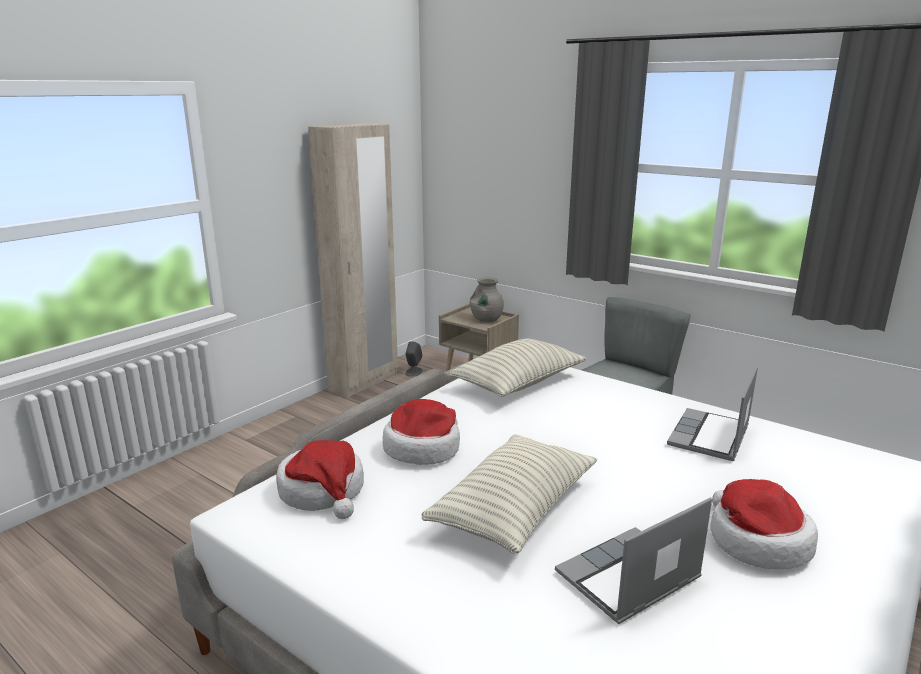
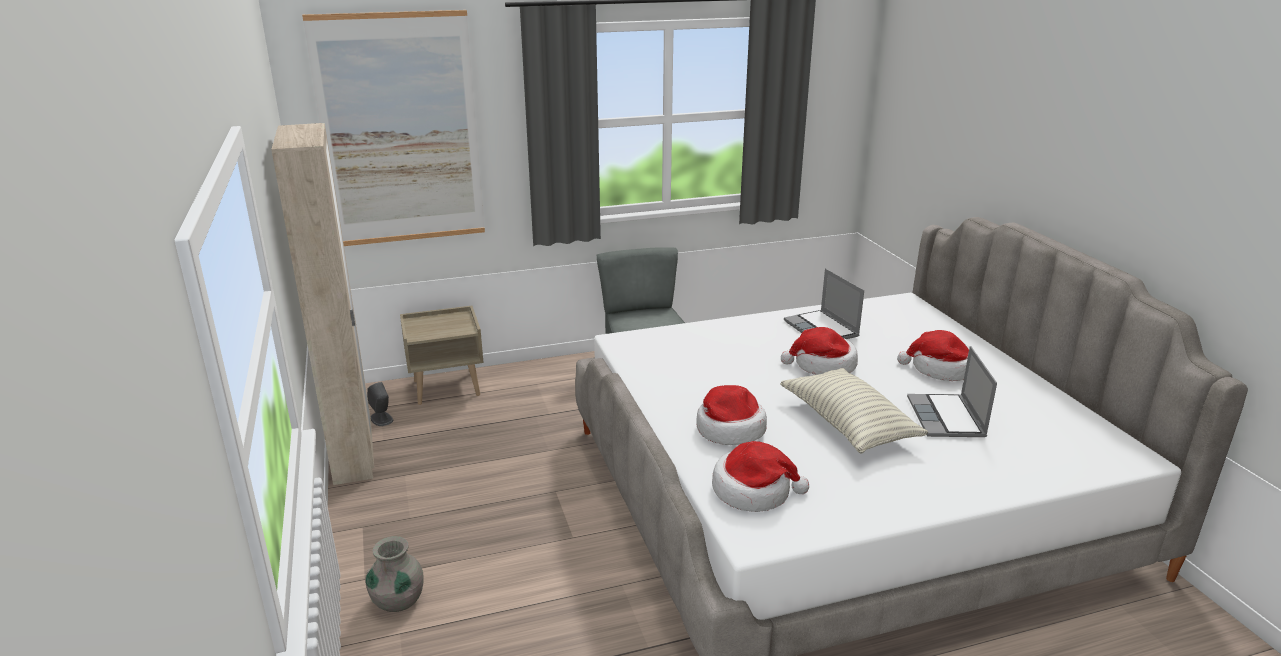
camera: 55 degrees left, 5 degrees up
(486, 319) = (451, 323): grey vase -> grey vase (398, 601)
(488, 152) = (400, 131): none -> picture
(518, 383) = (665, 355): pillow -> none
(626, 459) = (823, 365): none -> hat

